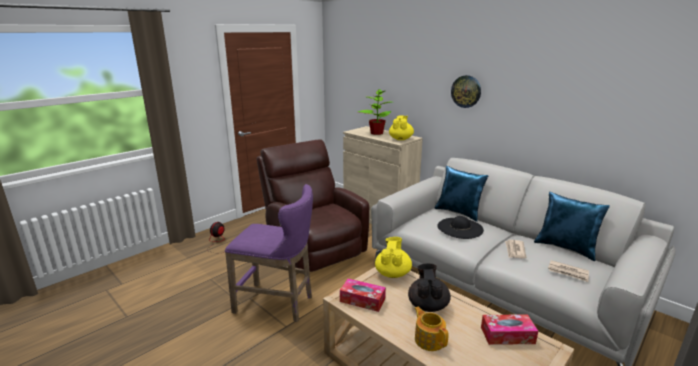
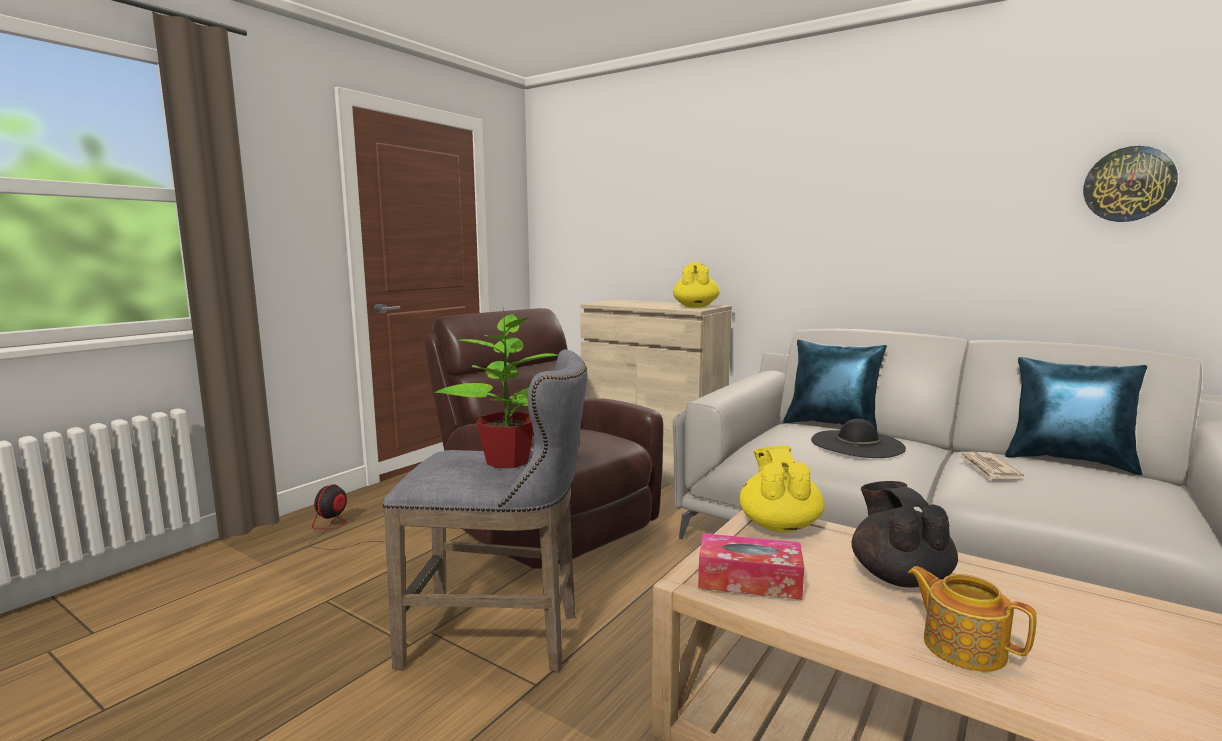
camera: 10 degrees left, 10 degrees down
(278, 304) = (502, 637): purple stool -> grey stool
(376, 133) = (644, 303): potted plant -> potted plant (507, 460)
(466, 91) = (814, 210): wall clock -> wall clock (1128, 184)
(507, 335) = (1121, 617): tissue box -> none
(568, 272) = (1120, 493): newspaper -> none

